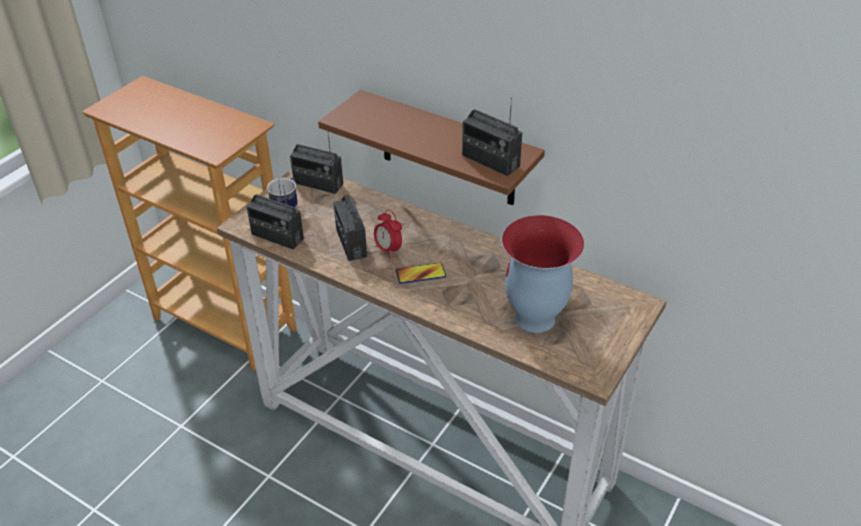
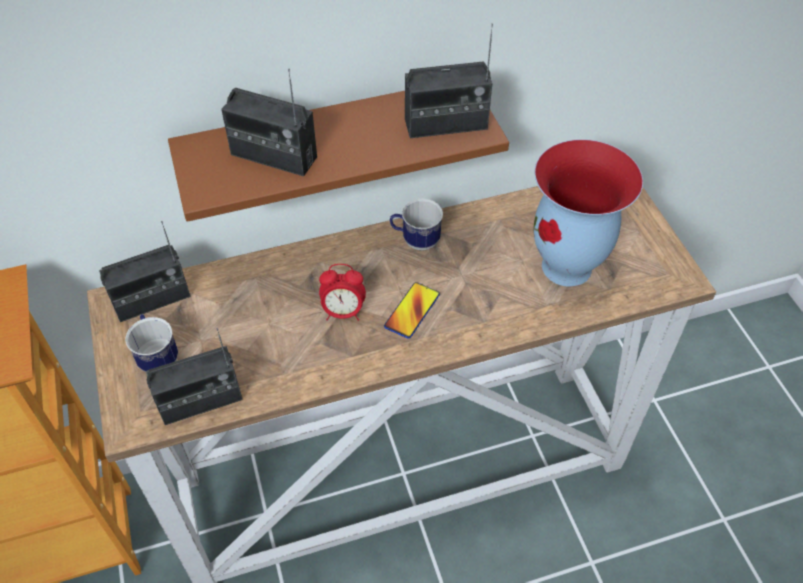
camera: 50 degrees left, 10 degrees up
(351, 243) = (294, 337): radio -> radio (273, 156)
(473, 246) = (415, 241): none -> mug

